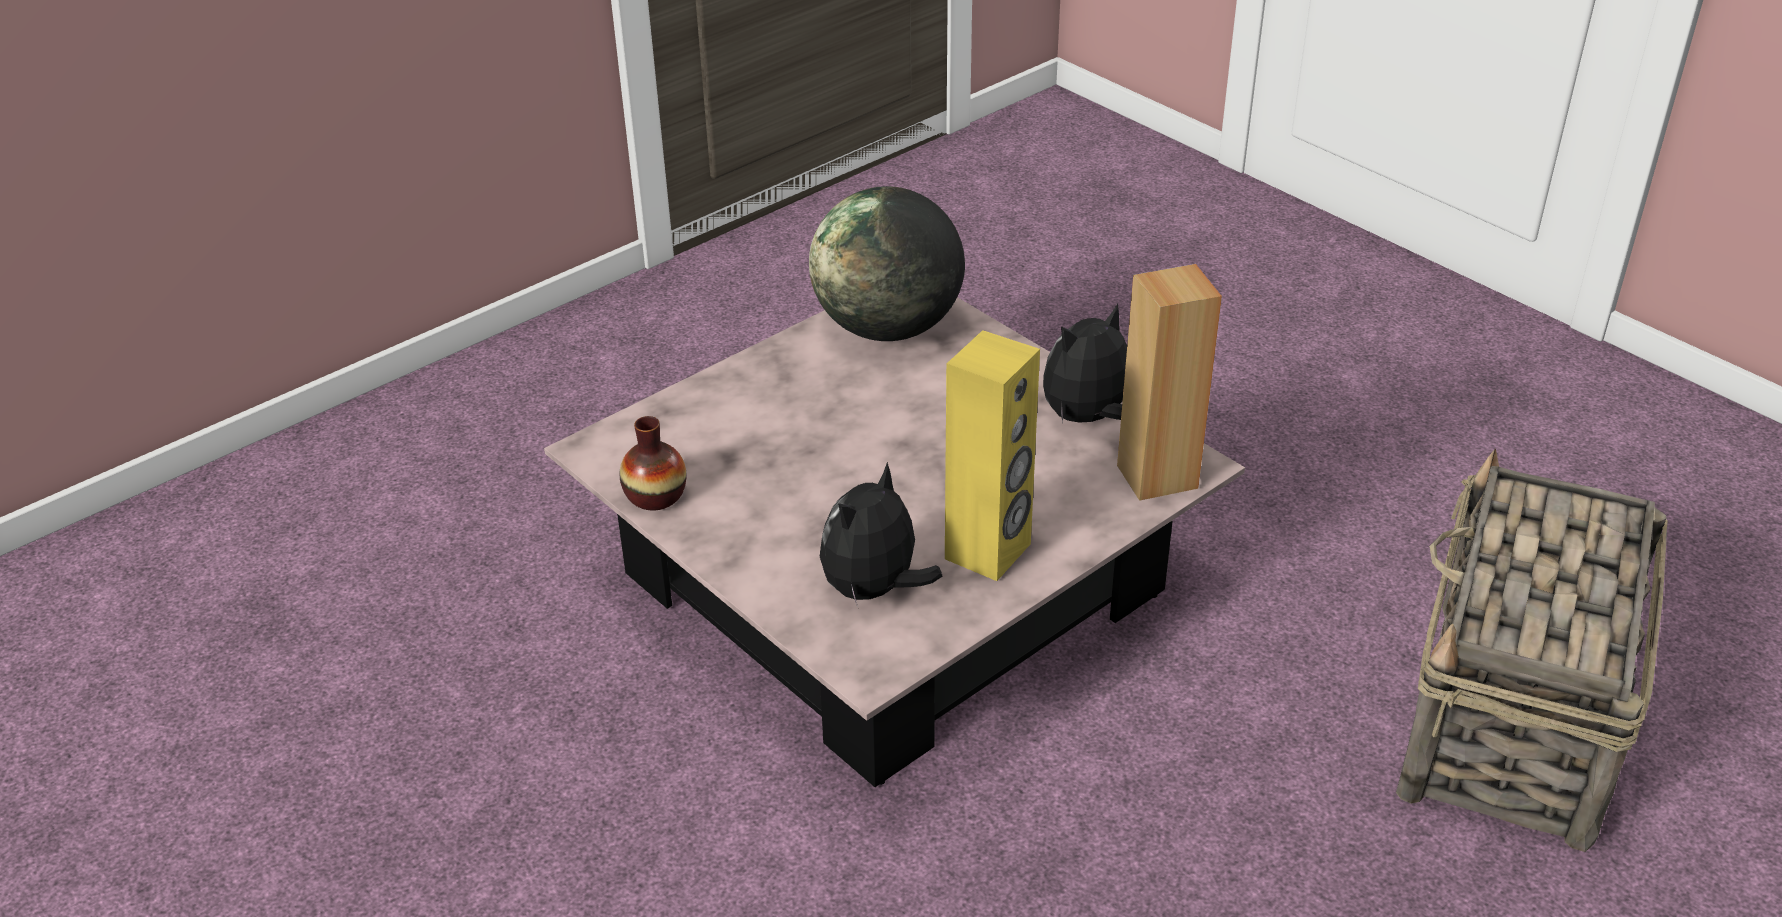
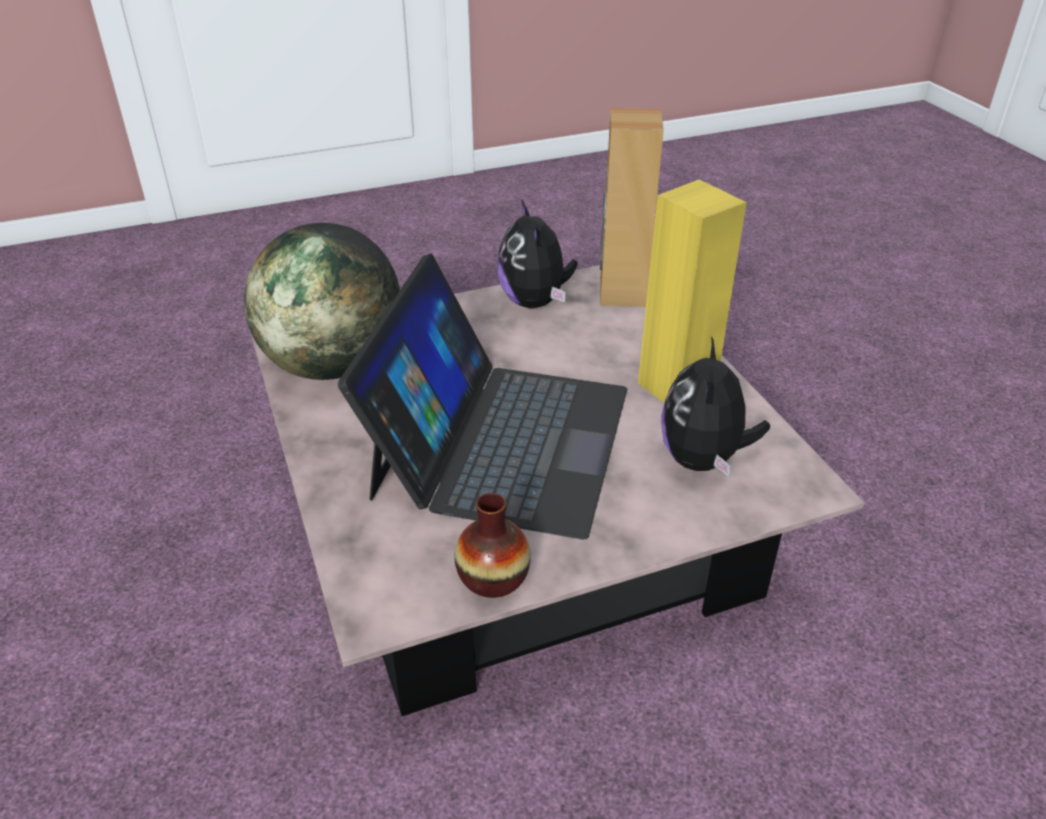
camera: 70 degrees left, 0 degrees up
(833, 455) = (500, 440): none -> laptop
(874, 590) = (703, 459): plush toy -> plush toy turned 45 degrees clockwise
(1511, 722) = (776, 302): basket -> none

